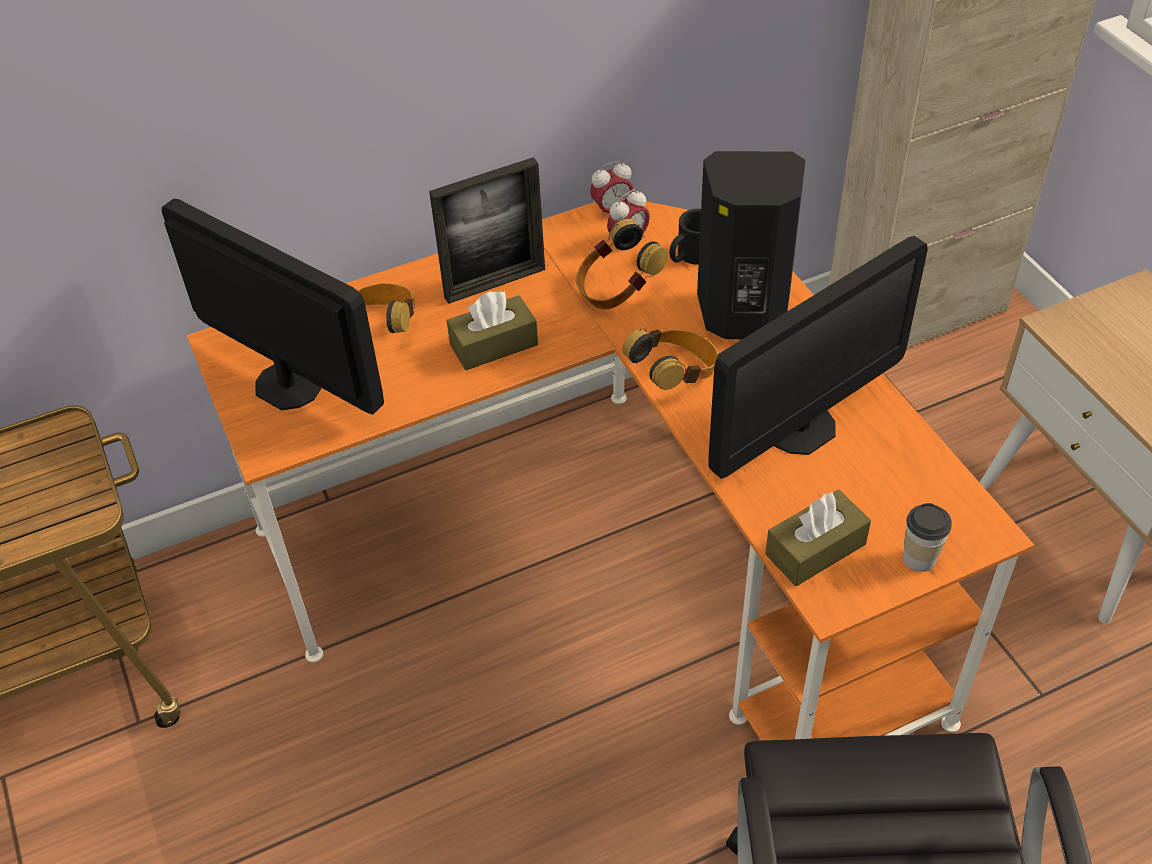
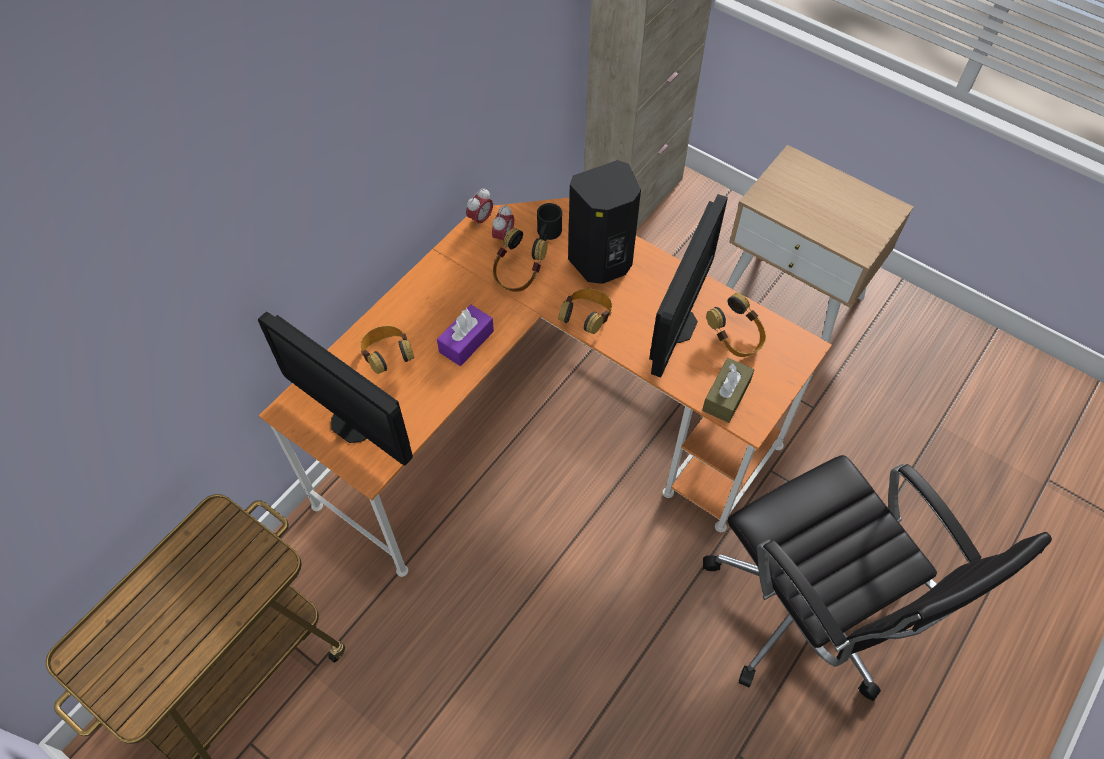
camera: 30 degrees left, 10 degrees up
(288, 385) = (354, 422): monitor -> monitor turned 150 degrees counterclockwise
(494, 345) = (466, 341): brown tissue box -> purple tissue box
(495, 283) = (439, 298): picture frame -> none
(881, 479) = (735, 338): none -> headphones
(919, 559) = (781, 378): cup -> none

